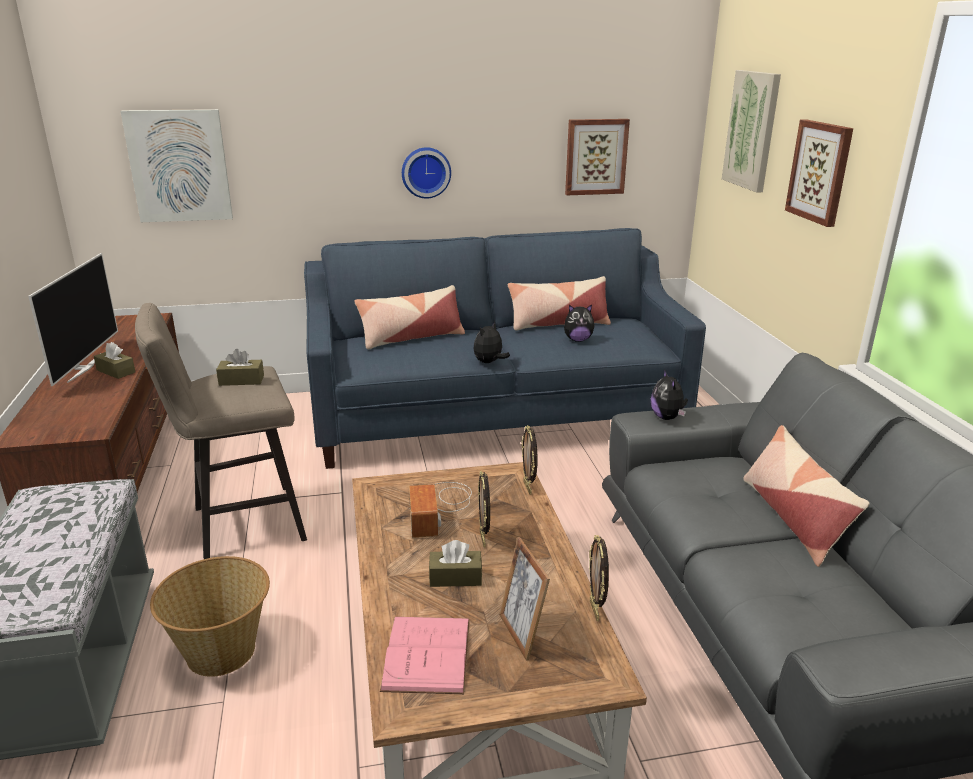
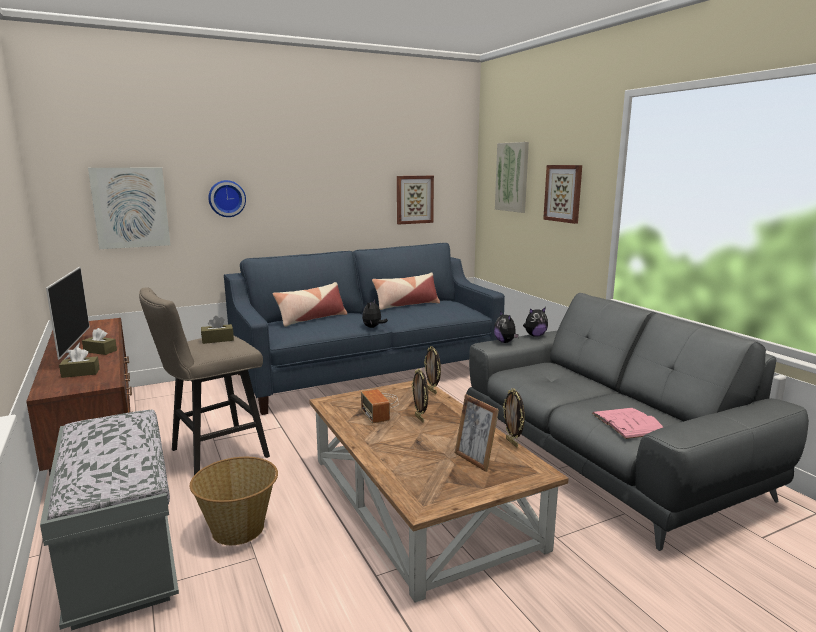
camera: 15 degrees left, 10 degrees down
(425, 172) = (306, 210): wall clock -> wall clock (226, 198)
(427, 654) = (420, 478): pink book -> pink book (628, 423)
(455, 577) = (414, 439): brown tissue box -> brown tissue box (80, 373)
(578, 340) = (424, 311): plush toy -> plush toy (535, 335)
(793, 518) = (601, 385): pillow -> none

